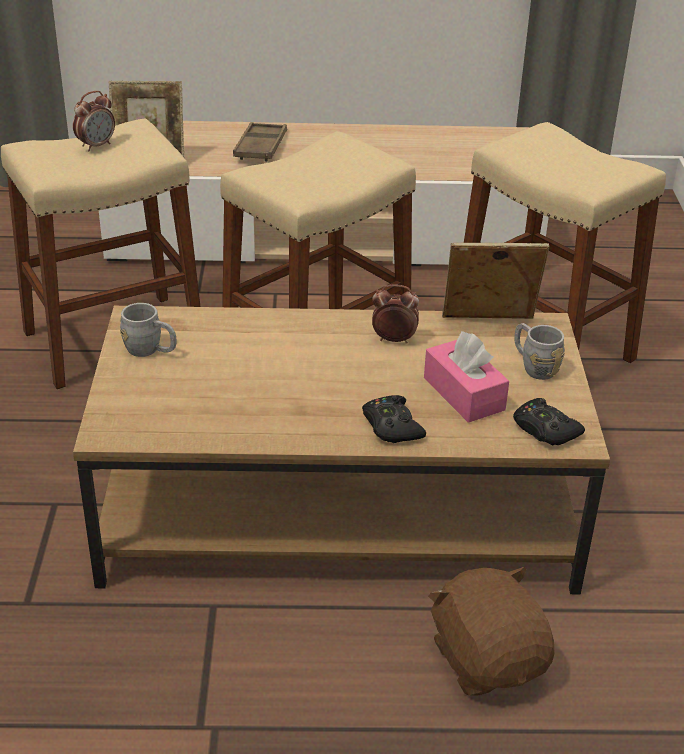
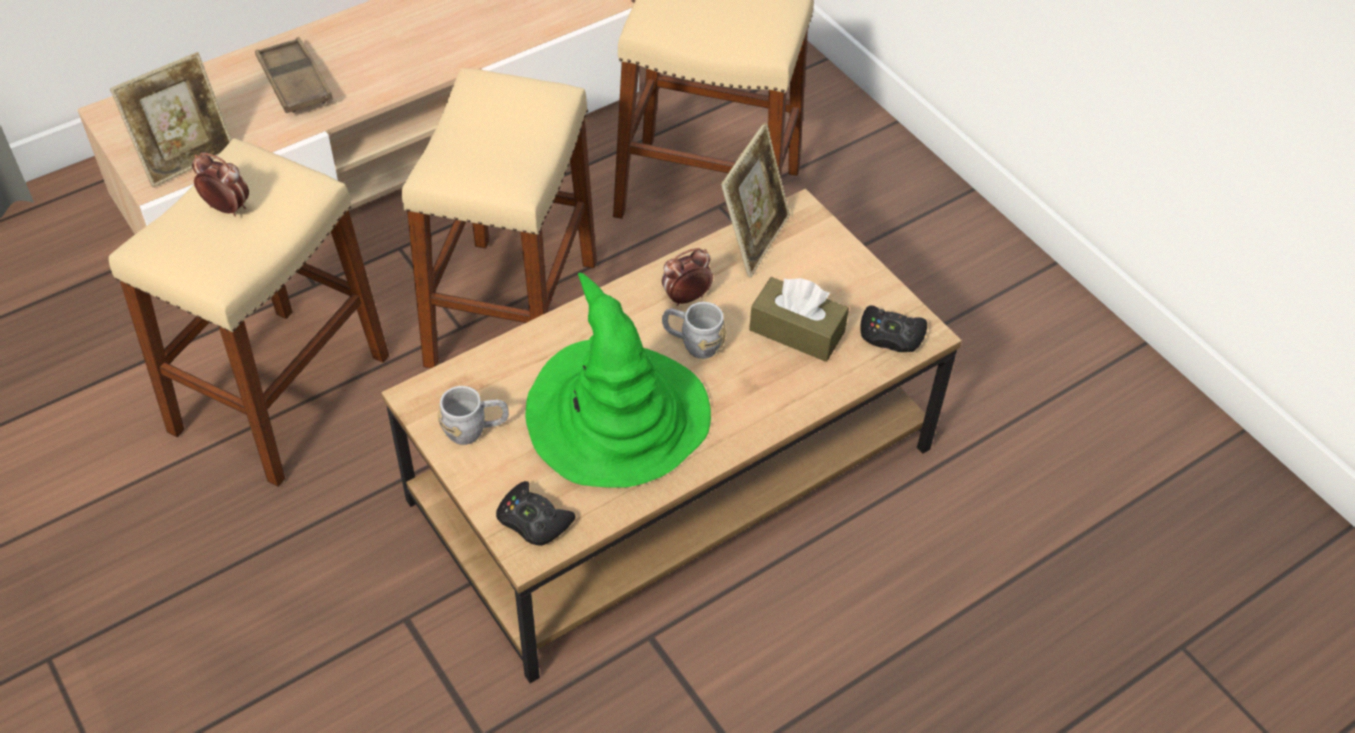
camera: 35 degrees left, 15 degrees up
(96, 146) = (227, 208): alarm clock -> alarm clock turned 75 degrees counterclockwise
(260, 386) = (617, 417): none -> green hat
(391, 426) = (768, 400): black game controller -> black game controller (533, 520)
(463, 394) = (797, 331): pink tissue box -> brown tissue box
(488, 326) = (753, 239): picture frame -> picture frame turned 150 degrees clockwise
(488, 659) = (907, 553): brown plush toy -> none
(534, 366) = (827, 268): grey mug -> grey mug (692, 343)

